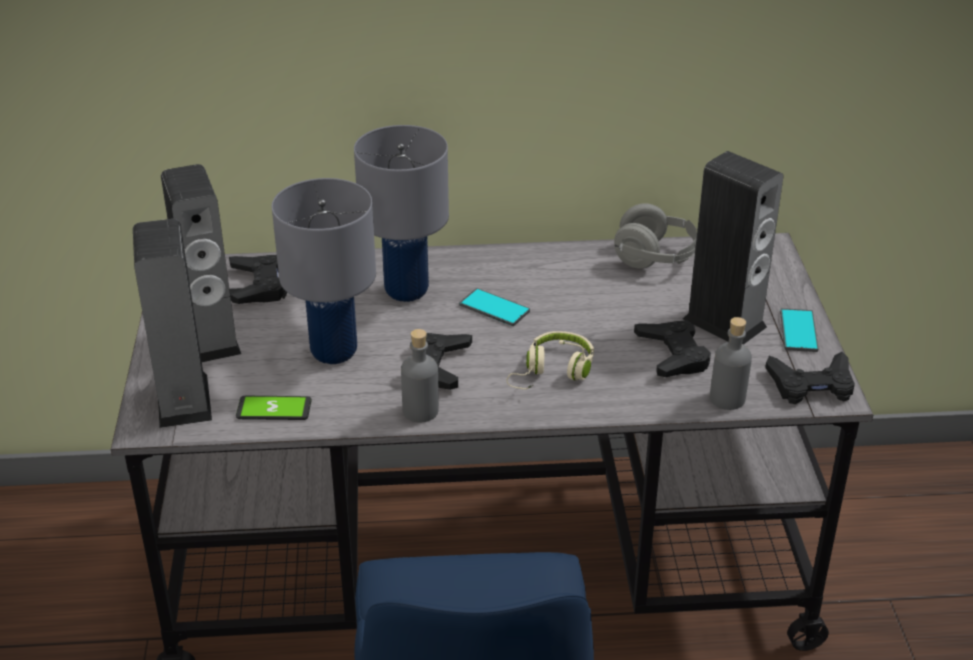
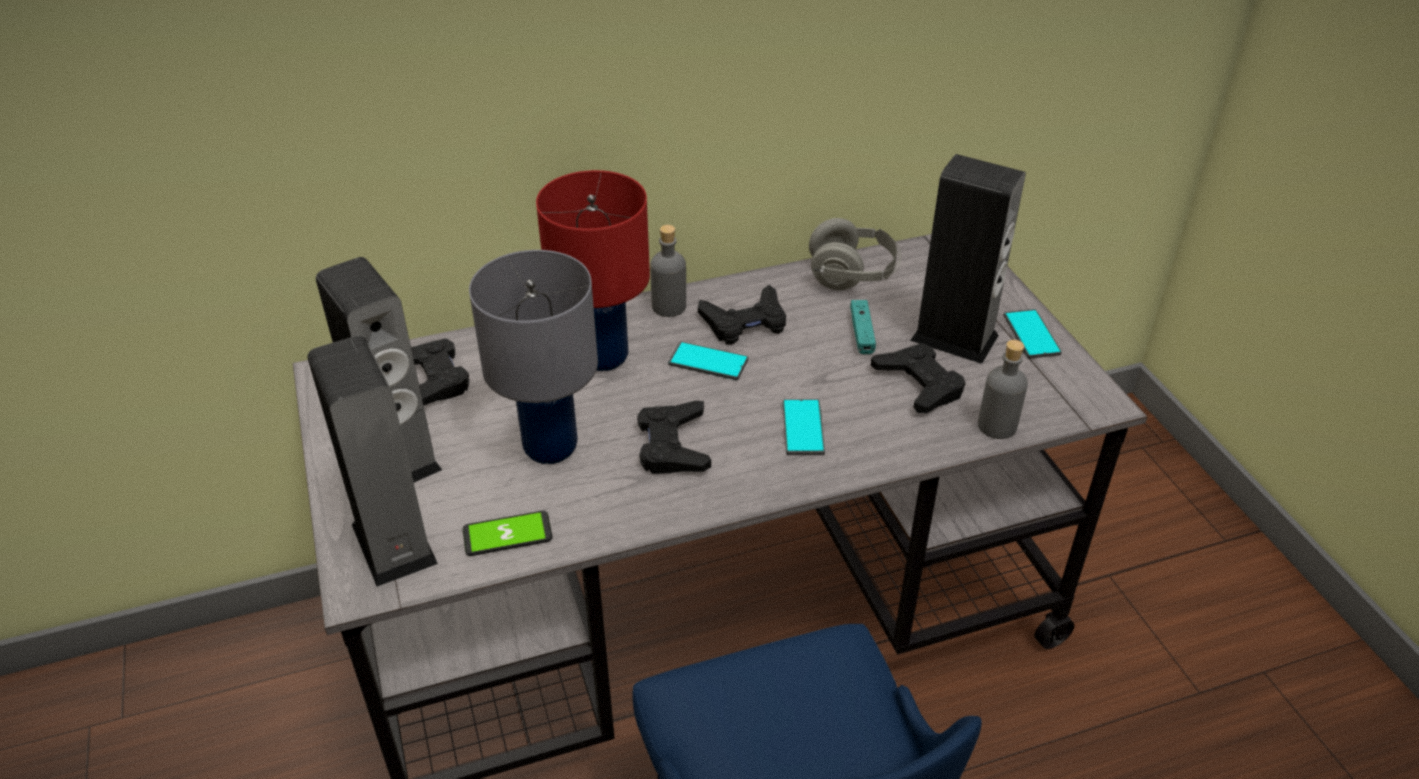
camera: 15 degrees left, 5 degrees up
(409, 291) = (606, 357): grey table lamp -> red table lamp
(420, 411) = (678, 504): grey bottle -> grey bottle (669, 306)
(553, 372) = (803, 428): beige headphones -> phone
(641, 306) = (862, 332): none -> turquoise game controller
(811, 385) = (1073, 394): black game controller -> black game controller (745, 322)

